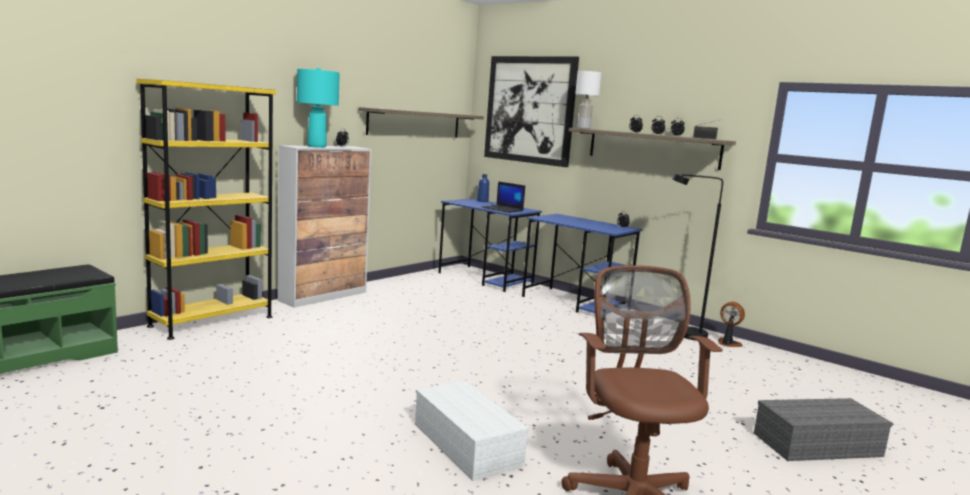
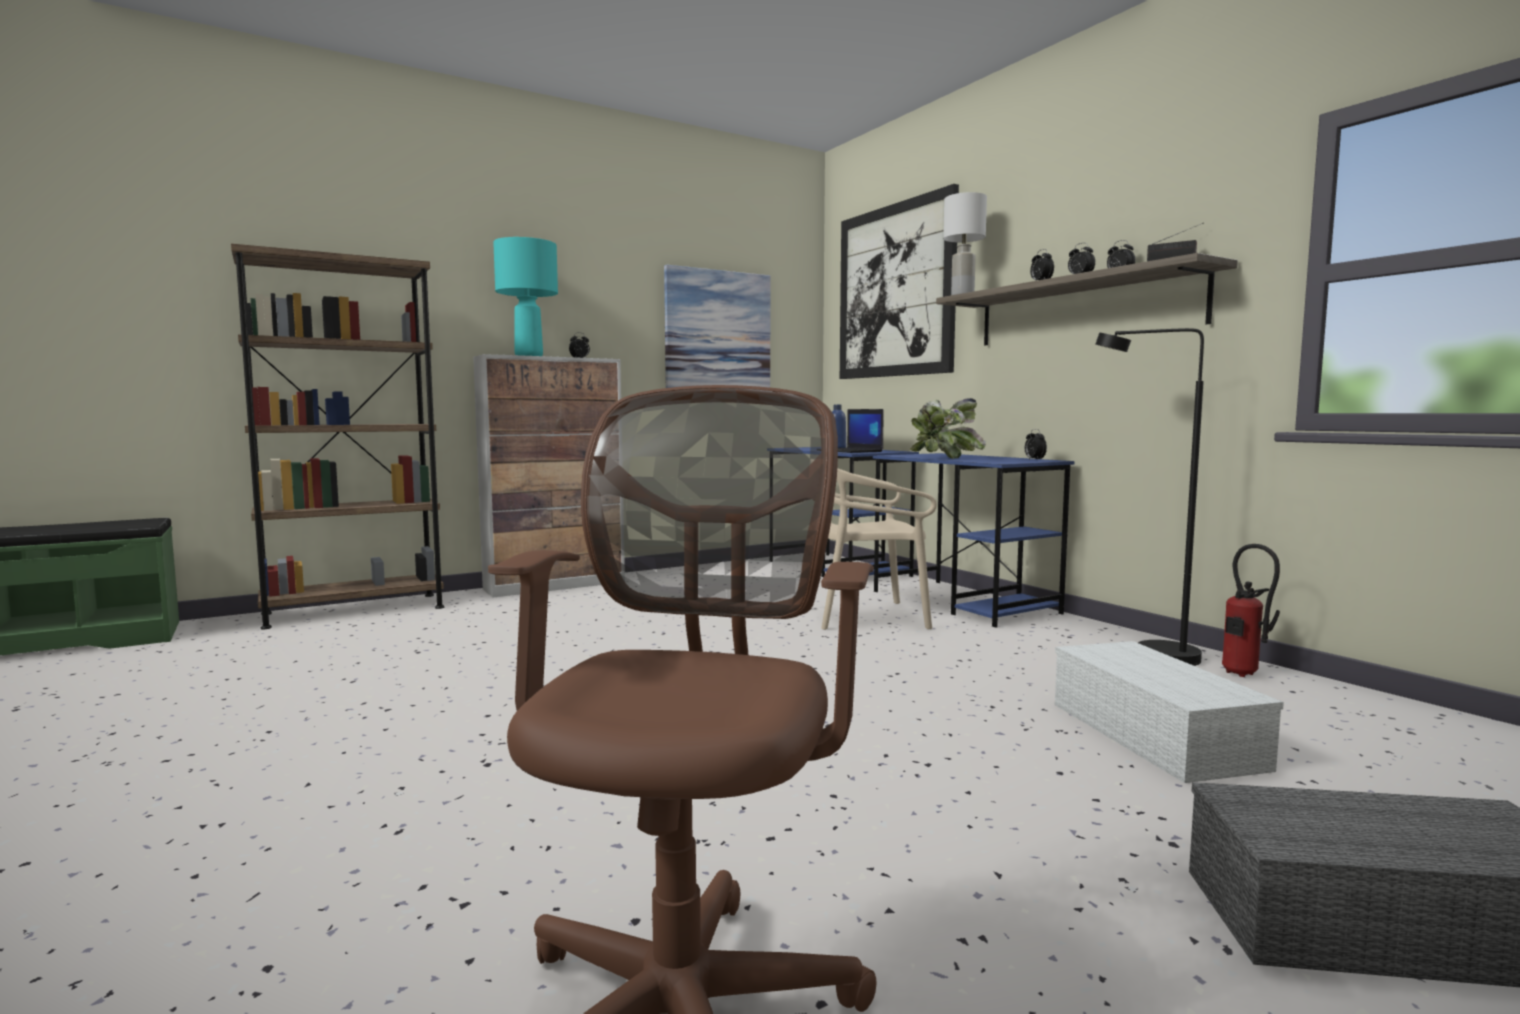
camera: 20 degrees right, 5 degrees down
(212, 321) = (354, 610): yellow bookcase -> brown bookcase
(415, 123) = (718, 330): shelf -> picture
(469, 444) = (467, 824): white storage box -> white storage box (1158, 736)
(534, 315) = (866, 616): none -> beige chair
(574, 224) = (944, 458): none -> potted plant
(727, 344) = (1243, 675): fan -> fire extinguisher

